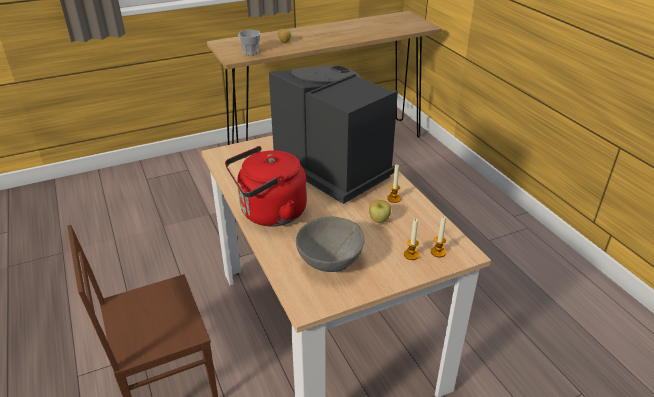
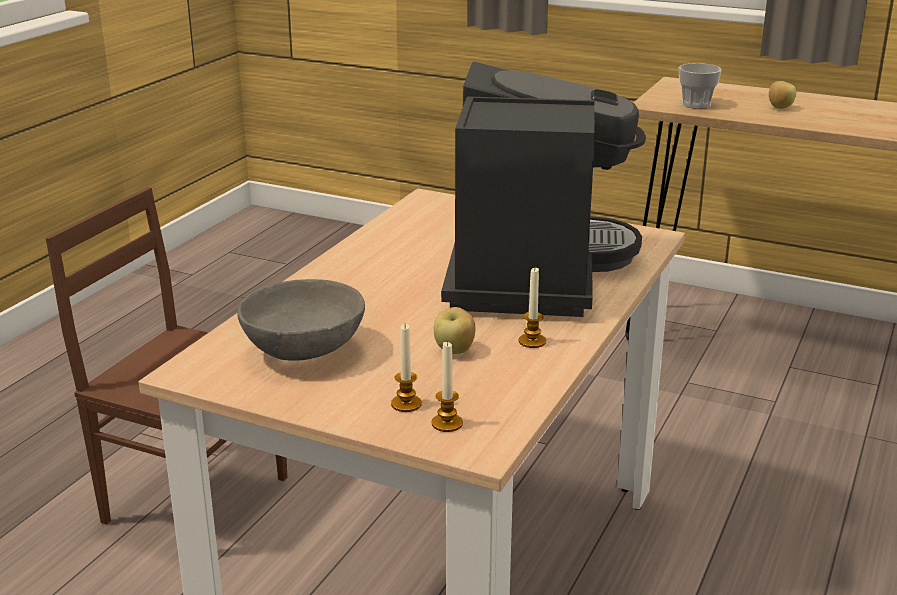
camera: 50 degrees right, 10 degrees down
(269, 213) = (347, 276): red kettle -> none

